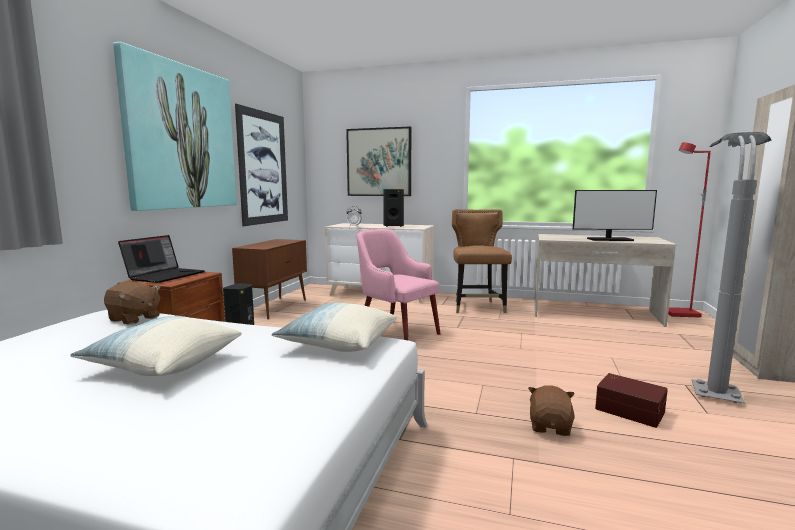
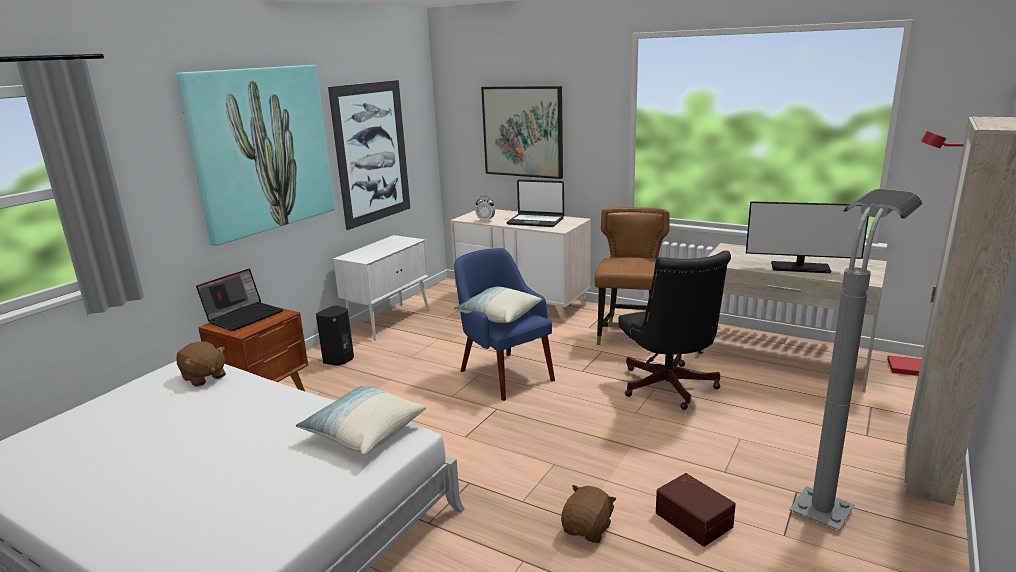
camera: 15 degrees right, 10 degrees up
(163, 364) = (206, 447): pillow -> pillow (498, 316)
(275, 307) = (389, 320): brown cabinet -> white cabinet
(394, 226) = (536, 221): black speaker -> laptop
(396, 333) = (504, 374): pink armchair -> blue armchair
(532, 333) = (669, 389): none -> black office chair

